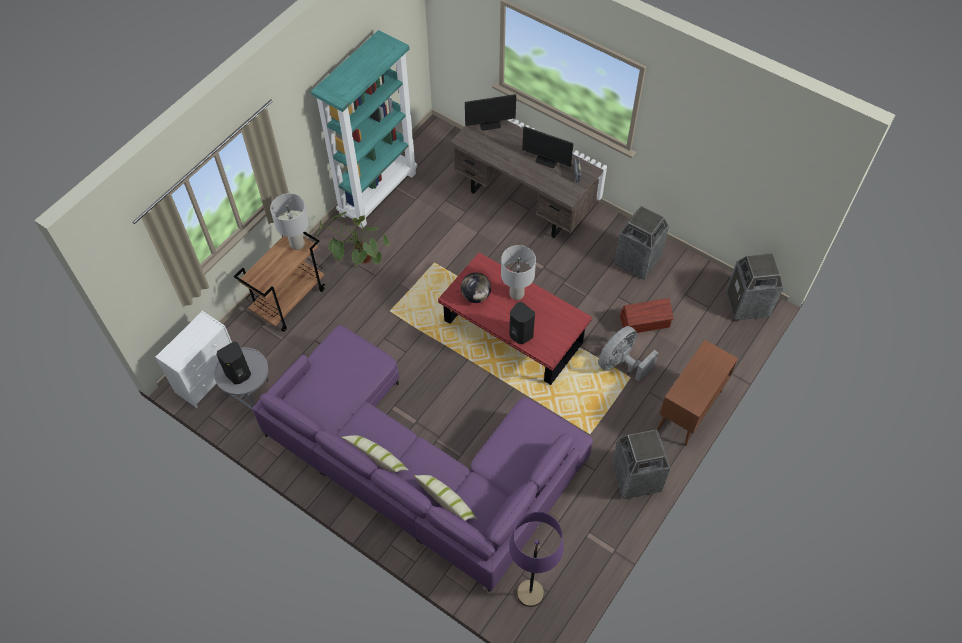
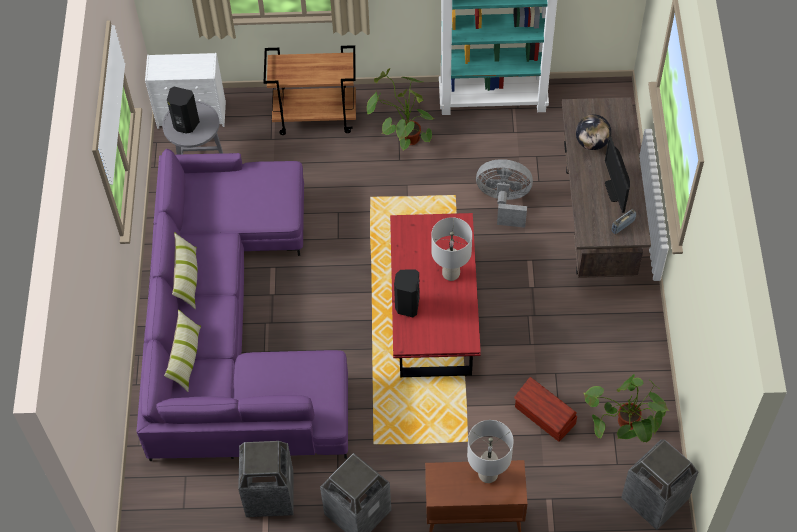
camera: 55 degrees right, 0 degrees up
(297, 244) = (341, 69): grey table lamp -> grey table lamp (488, 475)
(476, 296) = (419, 242): globe -> globe (591, 143)
(490, 124) = (615, 116): monitor -> none
(530, 593) = (172, 494): purple floor lamp -> none
(621, 364) = (476, 423): grey fan -> grey fan (504, 202)
(637, 261) = (616, 364): trash can -> trash can (269, 495)
(687, 287) = (624, 430): none -> potted plant

